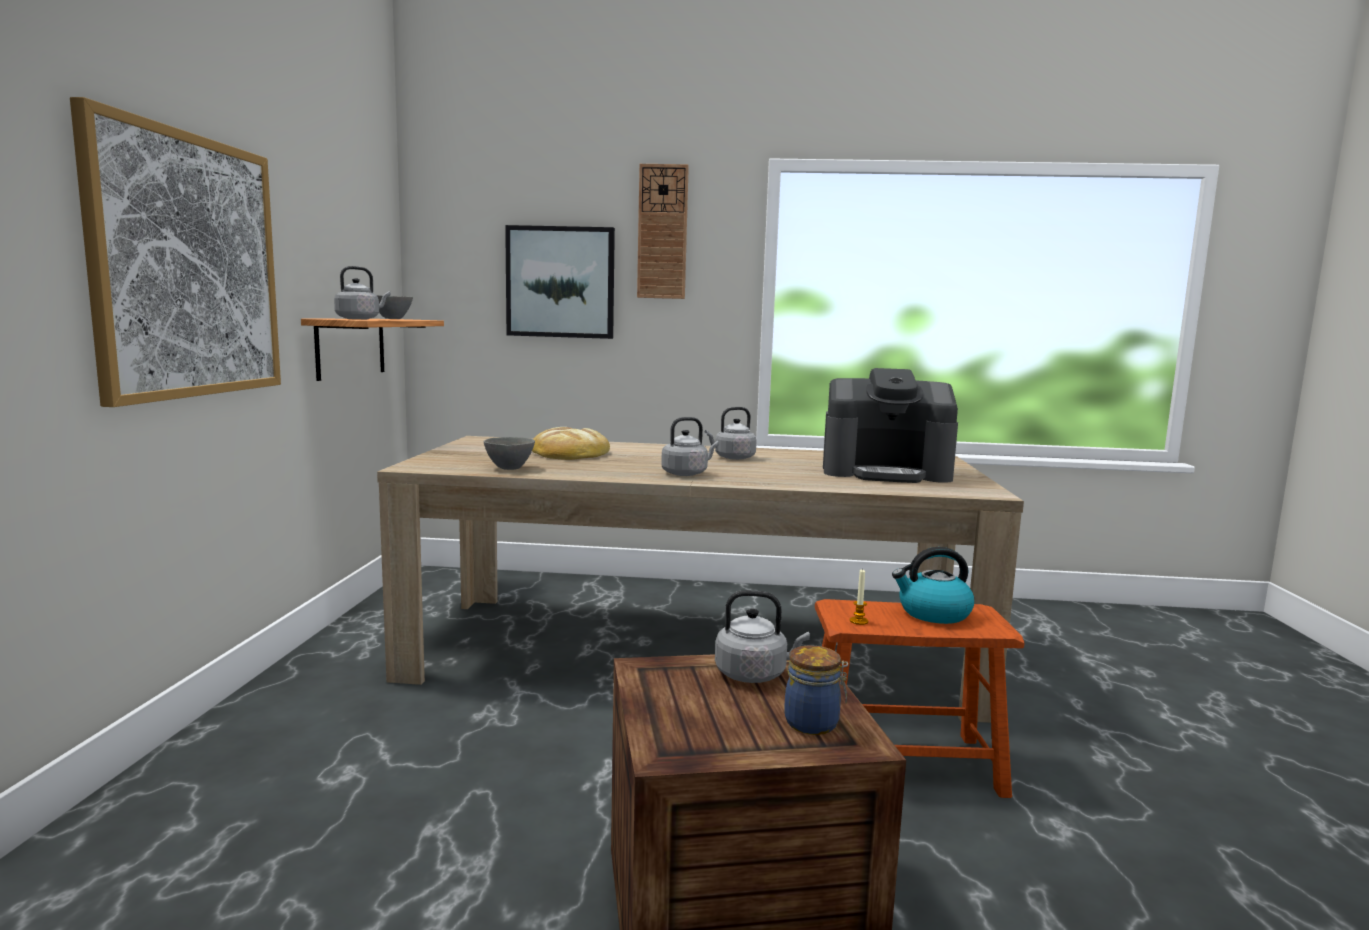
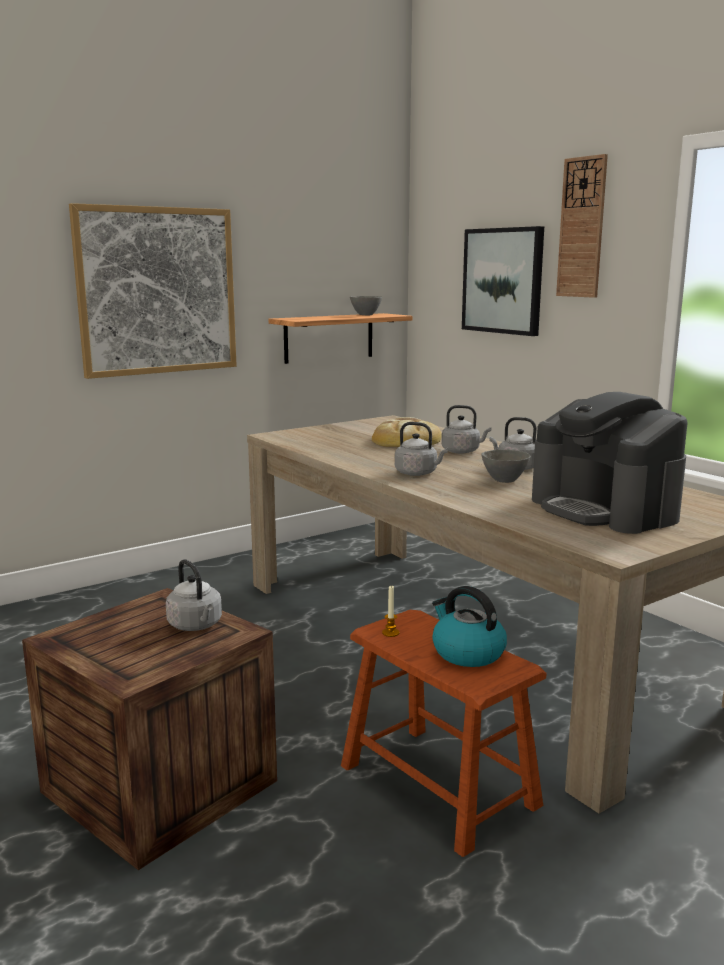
camera: 50 degrees right, 5 degrees up
(360, 319) = (307, 318): grey kettle -> grey kettle (462, 451)
(509, 468) = (319, 446): grey bowl -> grey bowl (504, 481)
(814, 723) = (142, 661): jar -> none

